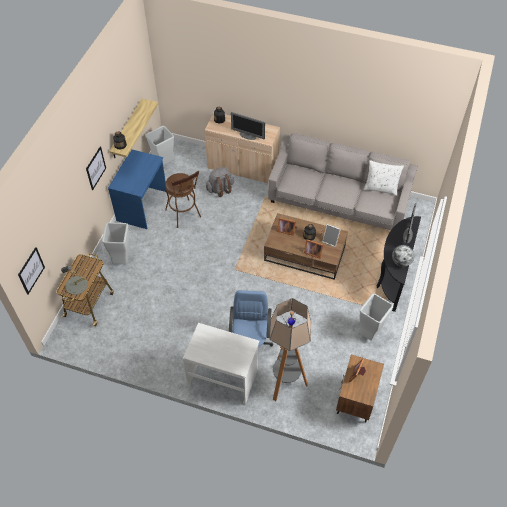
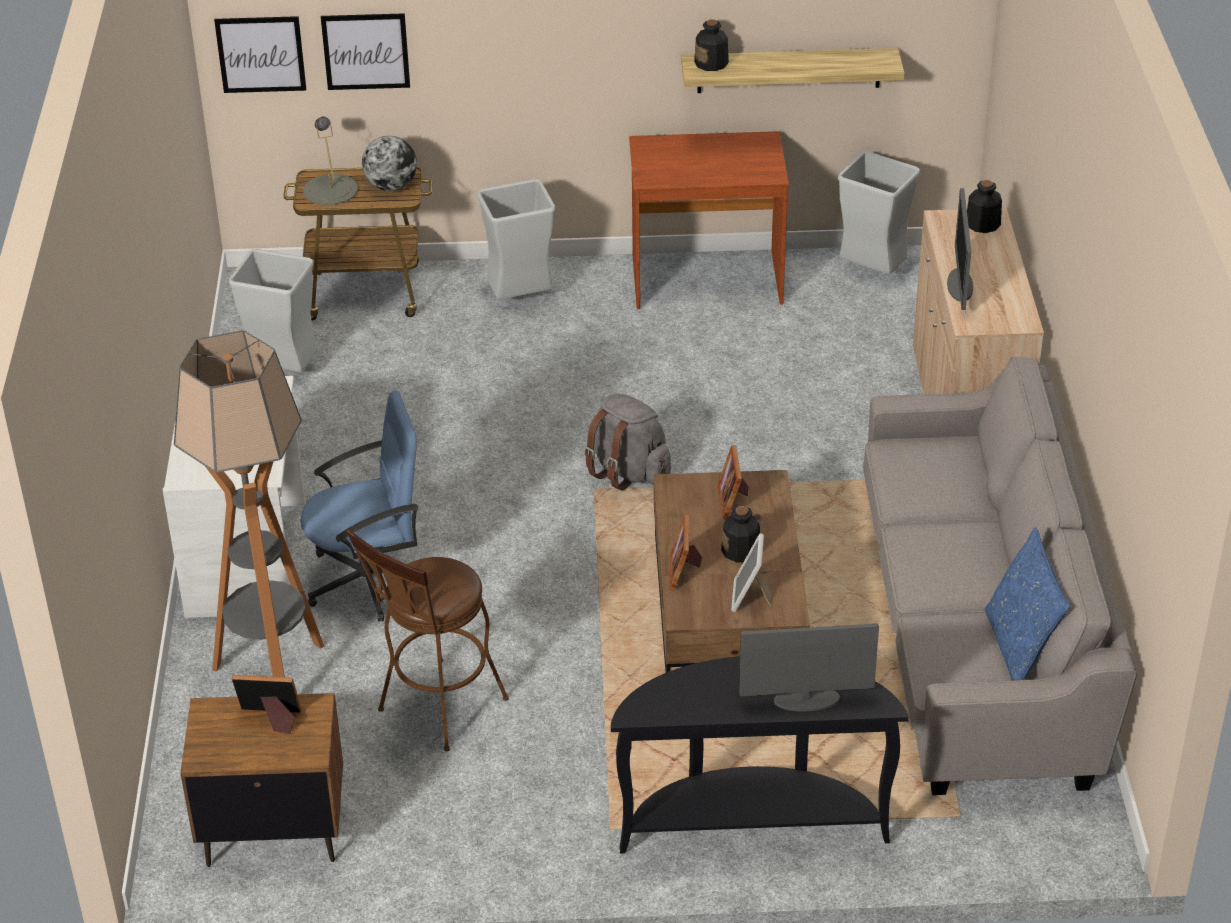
camera: 70 degrees right, 15 degrees down
(95, 168) = (605, 47): picture -> picture (366, 51)
(142, 206) = (706, 281): blue desk -> brown desk
(184, 215) = (722, 355): brown stool -> brown stool (436, 710)
(220, 189) = (856, 391): grey backpack -> grey backpack (628, 471)
(369, 332) = (515, 811): grey trash can -> grey trash can (283, 372)
(381, 188) = (1020, 648): white pillow -> blue pillow
(401, 262) = (692, 705): globe -> globe (391, 186)

